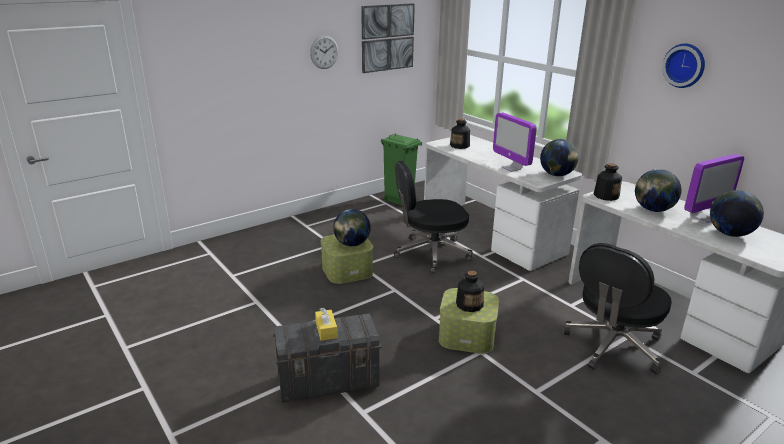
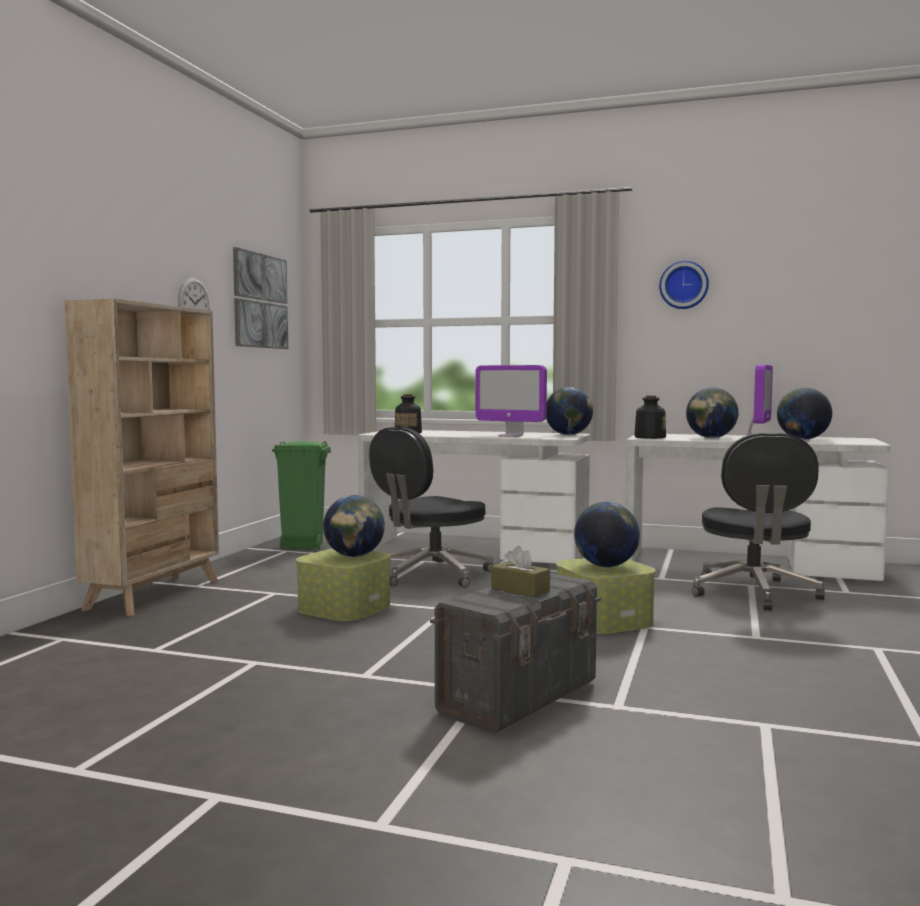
camera: 35 degrees left, 20 degrees down
(281, 228) = (155, 594): none -> beige bookcase
(326, 330) = (520, 590): yellow tissue box -> brown tissue box
(469, 304) = (606, 566): bottle -> globe

